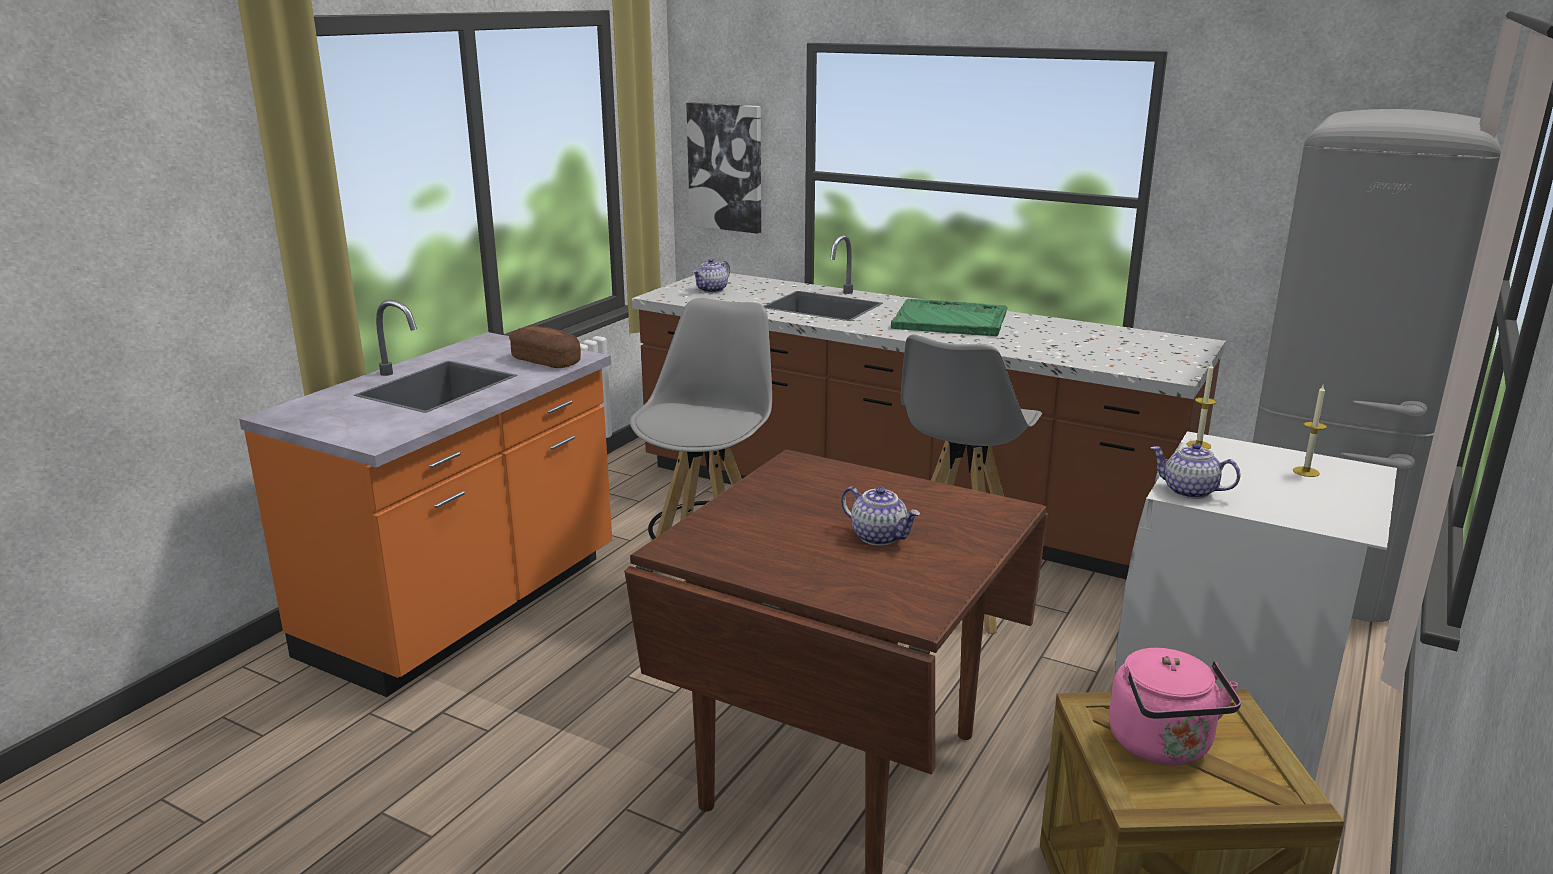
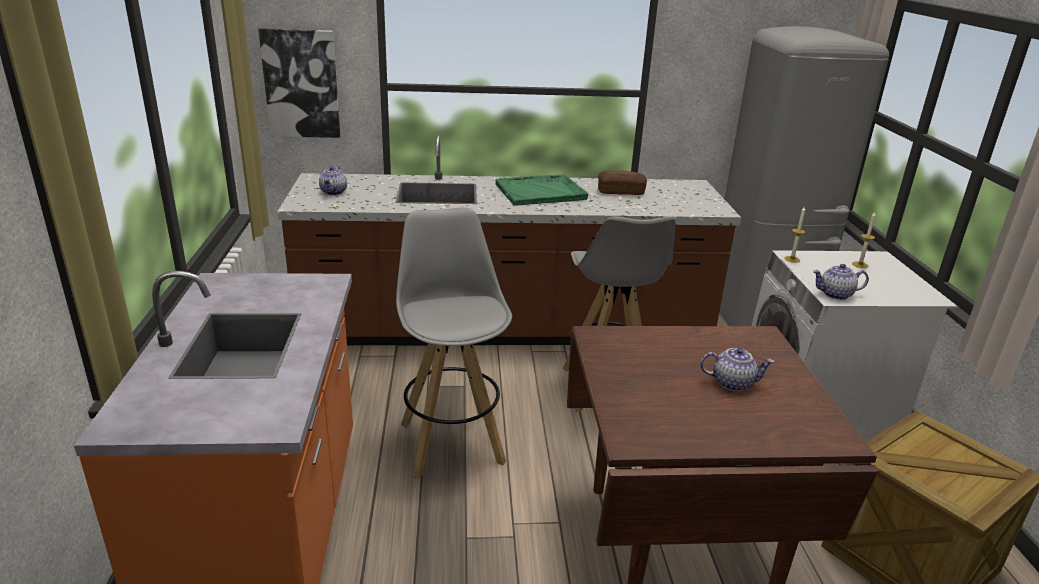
camera: 35 degrees left, 5 degrees up
(546, 361) = (305, 292): bread -> bread (620, 192)
(1163, 747) = (933, 465): pink kettle -> none

